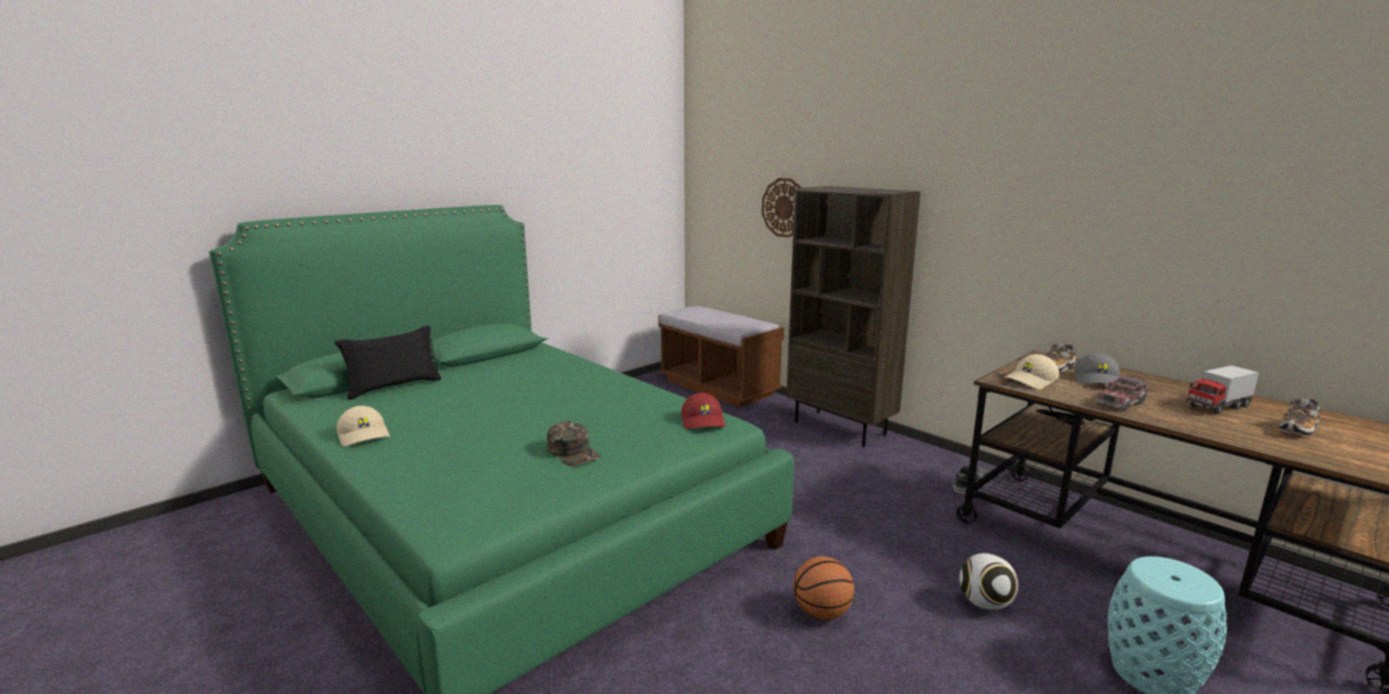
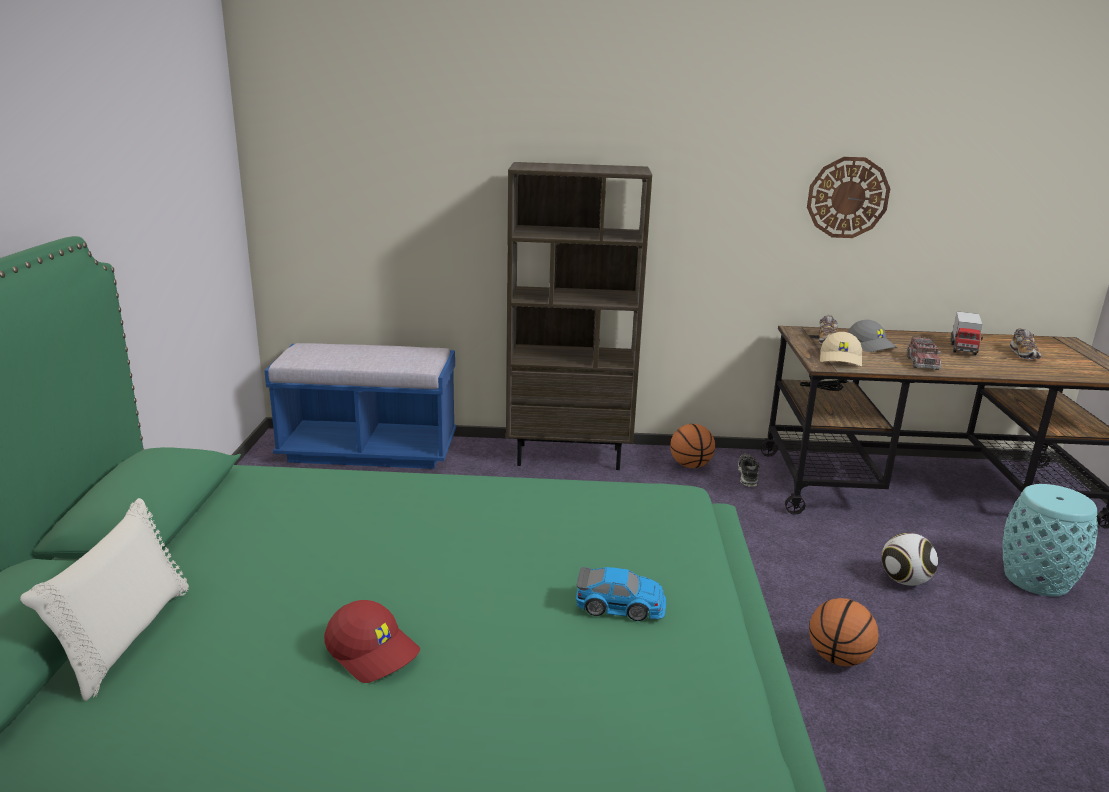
camera: 45 degrees left, 5 degrees up
(364, 435) = (285, 742): beige cap -> none
(394, 387) = (125, 637): black pillow -> white pillow
(573, 452) = (621, 605): green cap -> toy car
(703, 421) = (653, 502): red cap -> red cap (374, 651)
(718, 387) = (369, 450): brown bench -> blue bench
(784, 207) = (442, 192): wall clock -> wall clock (847, 197)
(929, 463) = (690, 465): none -> basketball

